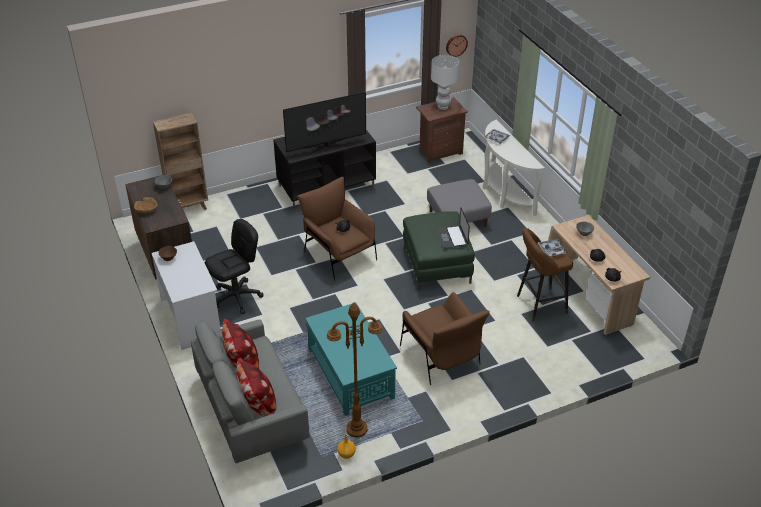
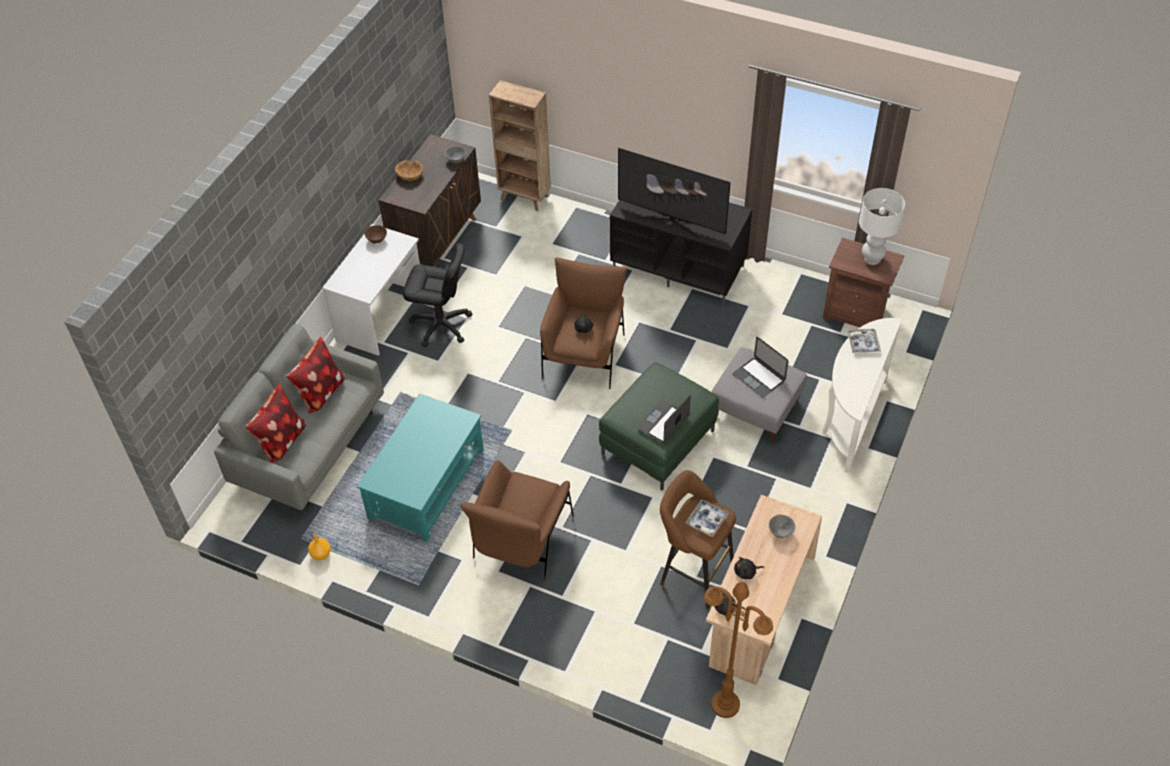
camera: 50 degrees right, 10 degrees up
(356, 429) = (359, 540): brown floor lamp -> brown floor lamp (725, 704)
(456, 45) = (932, 188): wall clock -> none
(457, 193) = (758, 377): none -> laptop

